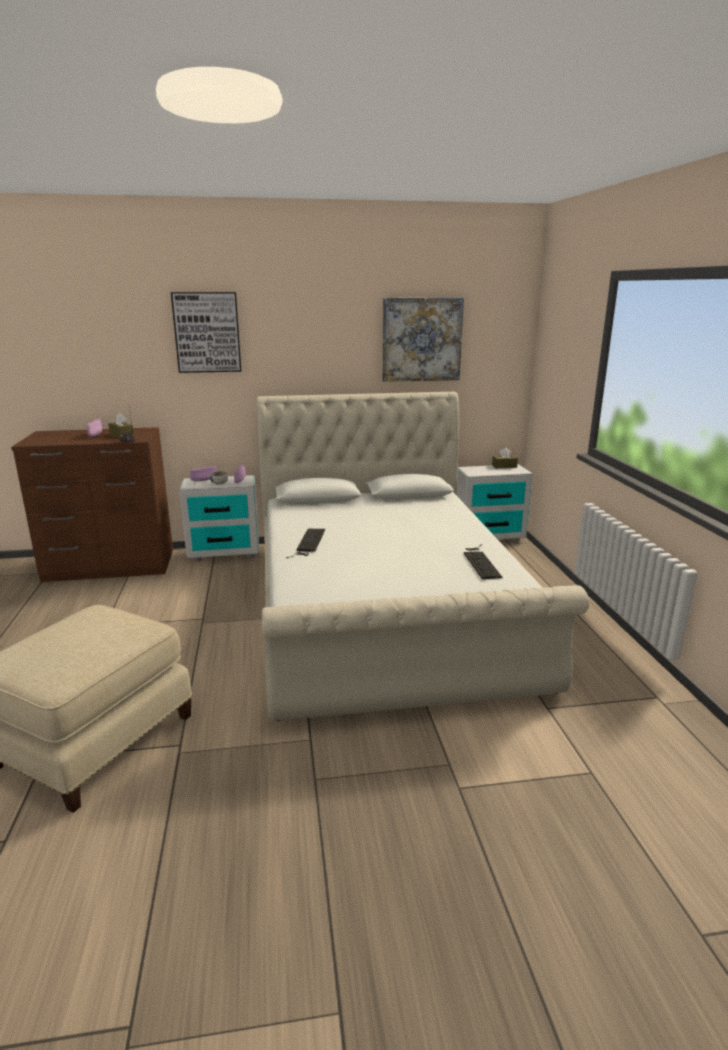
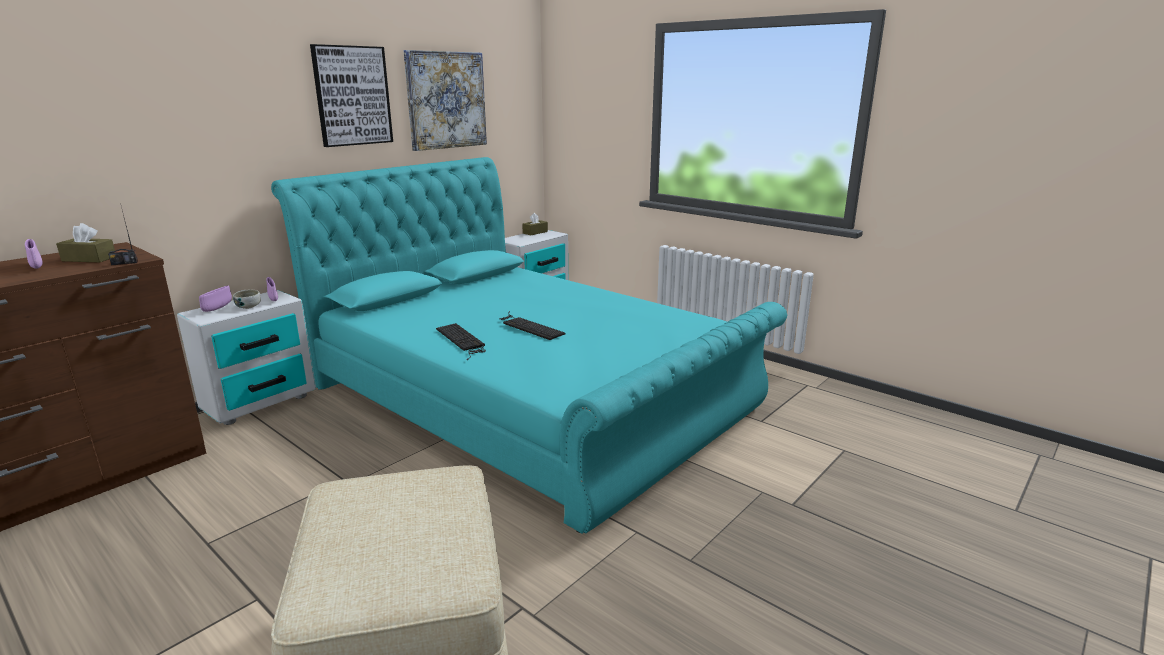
camera: 40 degrees left, 0 degrees up
(207, 332) = (186, 93): picture -> picture (352, 96)
(383, 606) = (527, 395): beige bed -> turquoise bed
(480, 562) = (644, 312): keyboard -> keyboard (528, 326)

